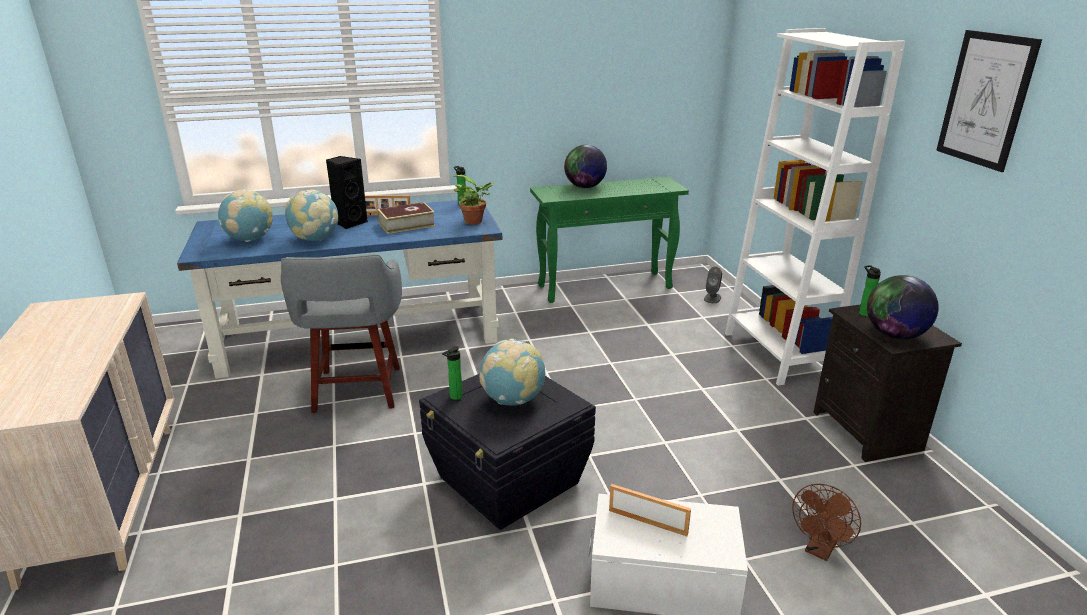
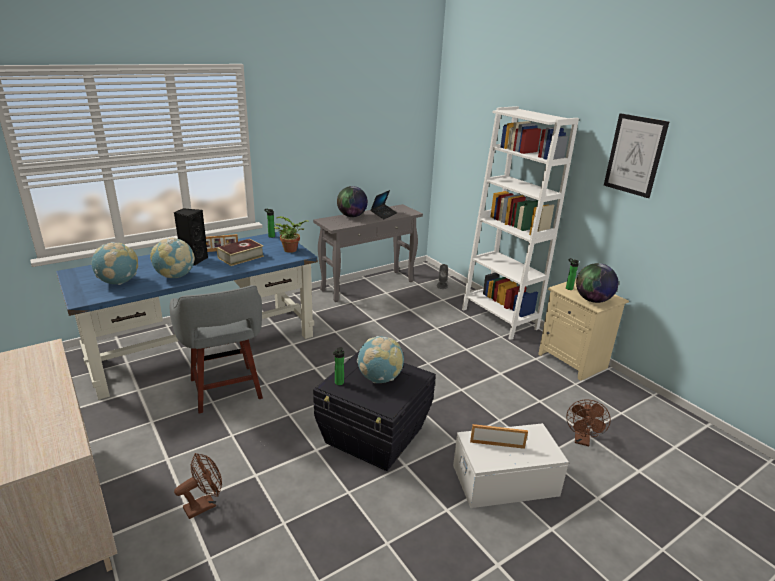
camera: 20 degrees left, 0 degrees up
(259, 521) = (204, 505): none -> brown fan
(605, 287) = (368, 285): green console table -> grey console table
(630, 188) = (383, 214): none -> laptop
(869, 431) = (574, 361): black nightstand -> beige nightstand

